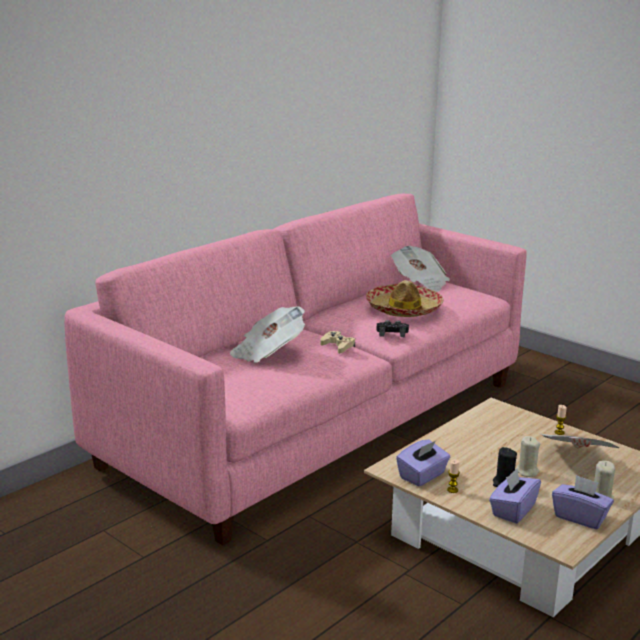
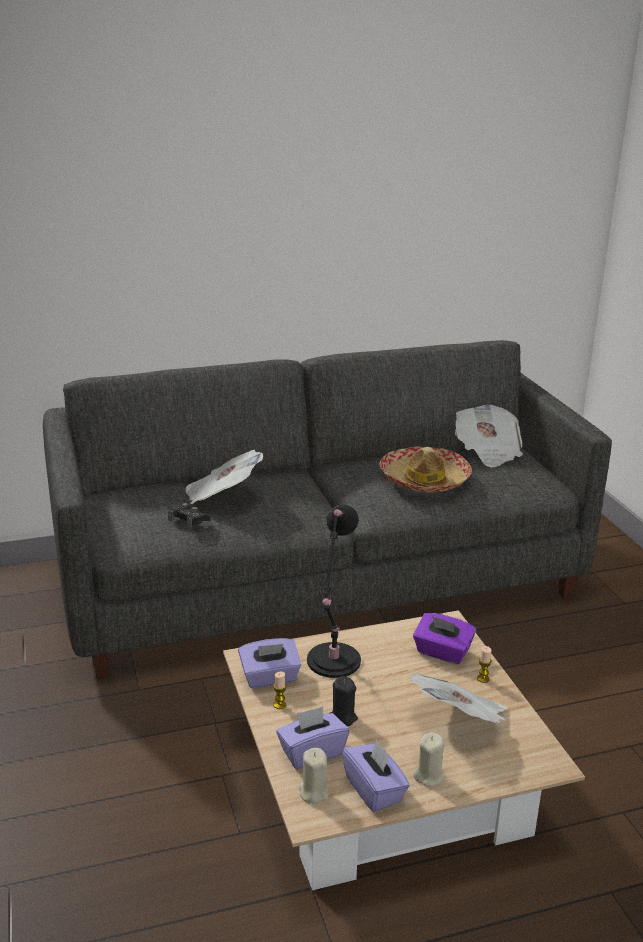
camera: 30 degrees right, 5 degrees up
(318, 422) = (320, 580): pink sofa -> grey sofa
(338, 346) = (303, 506): beige game controller -> none
(392, 333) = (375, 505): black game controller -> black game controller (188, 520)
(453, 453) = (332, 663): none -> black table lamp
(514, 425) = (442, 652): none -> purple tissue box
(526, 471) = (384, 713): beige candle -> beige candle (313, 792)

